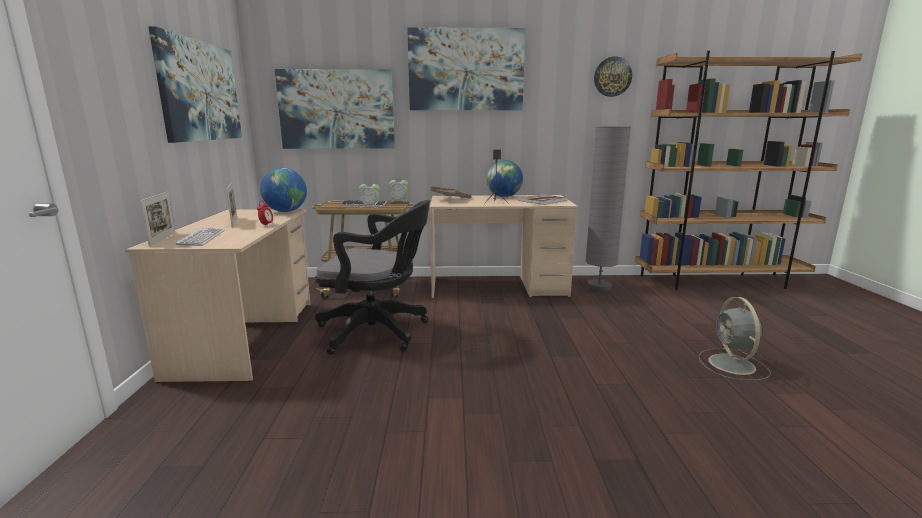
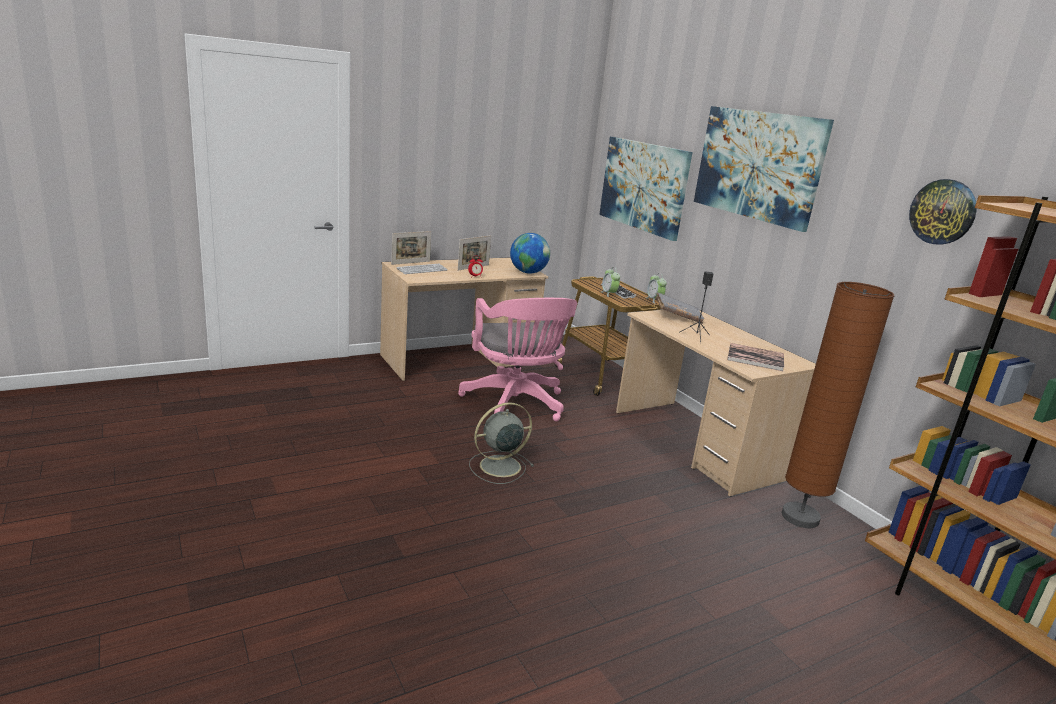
camera: 60 degrees right, 5 degrees up
(200, 91) = (511, 156): picture -> none
(378, 332) = (516, 405): black office chair -> pink office chair
(504, 197) = (743, 338): globe -> none
(599, 287) = (800, 517): grey floor lamp -> brown floor lamp
(733, 365) = (649, 635): grey fan -> grey fan (498, 466)

